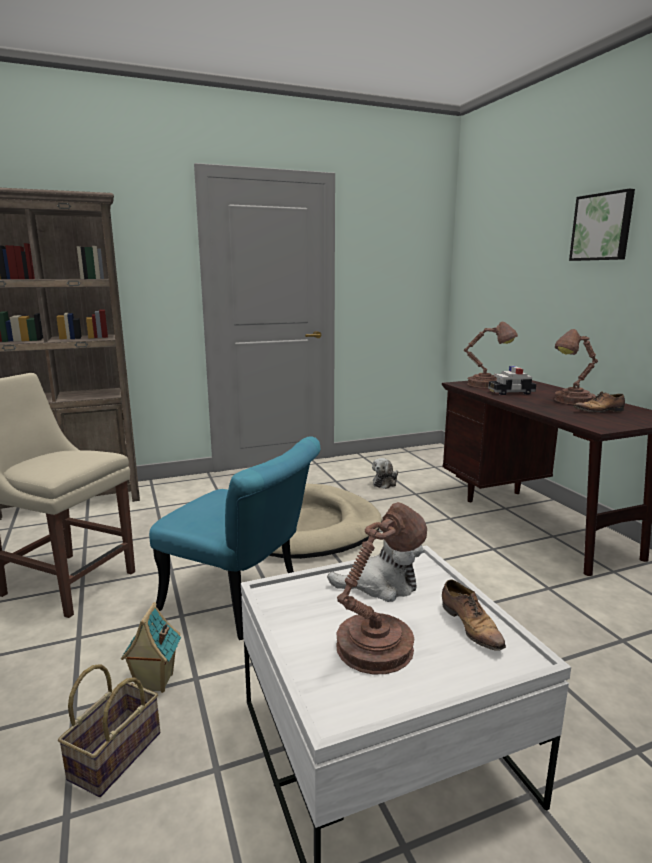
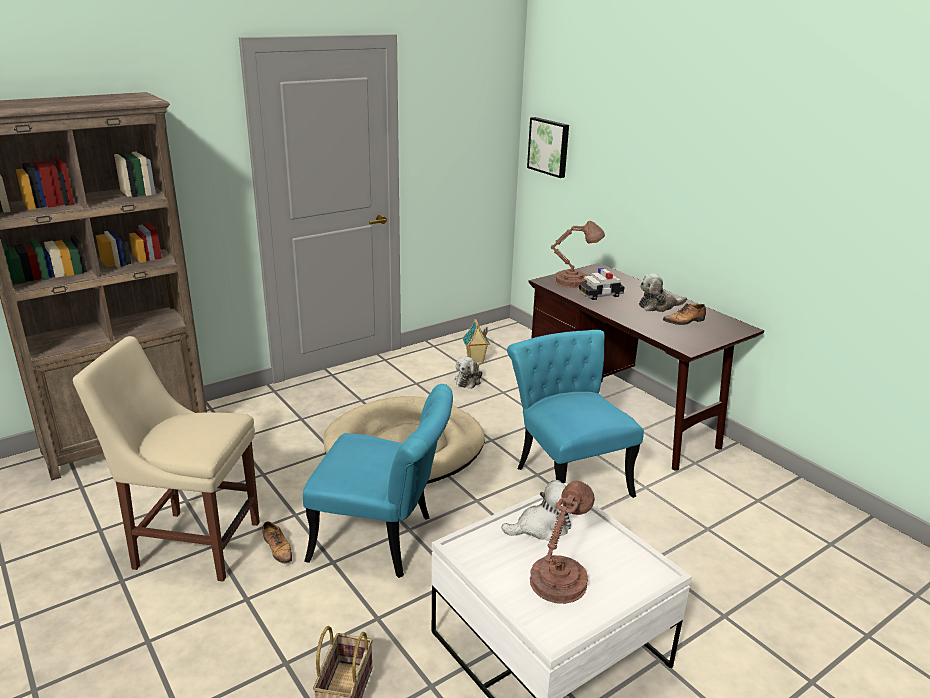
camera: 15 degrees left, 10 degrees up
(154, 683) = (343, 628): toy house -> toy house (475, 360)
(459, 567) = (566, 475): none -> turquoise chair
(471, 626) = (619, 554): shoe -> shoe (278, 549)
(572, 401) = (658, 306): brown table lamp -> plush toy
(602, 227) = (686, 133): picture -> picture (549, 146)

